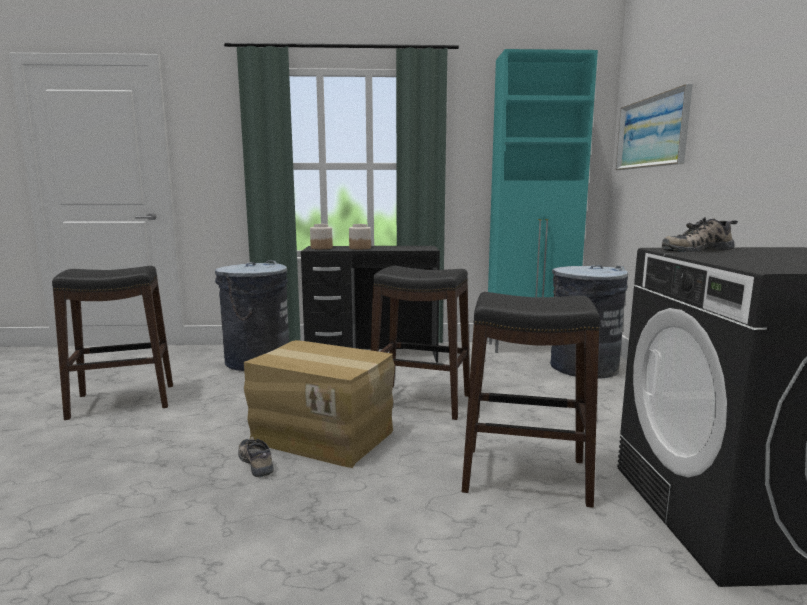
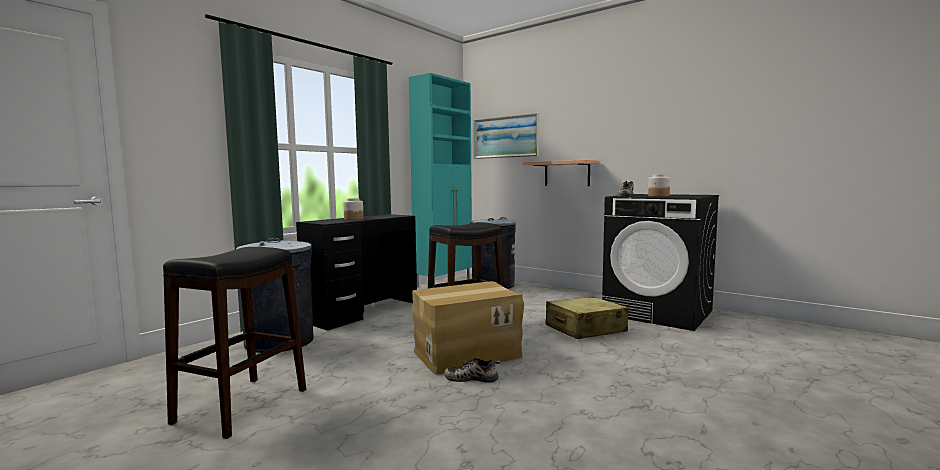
camera: 50 degrees left, 5 degrees down
(321, 248) = (323, 221): jar -> jar (658, 196)
(524, 476) = (585, 329): black stool -> beige suitcase
(715, 197) = (567, 173): none -> shelf

